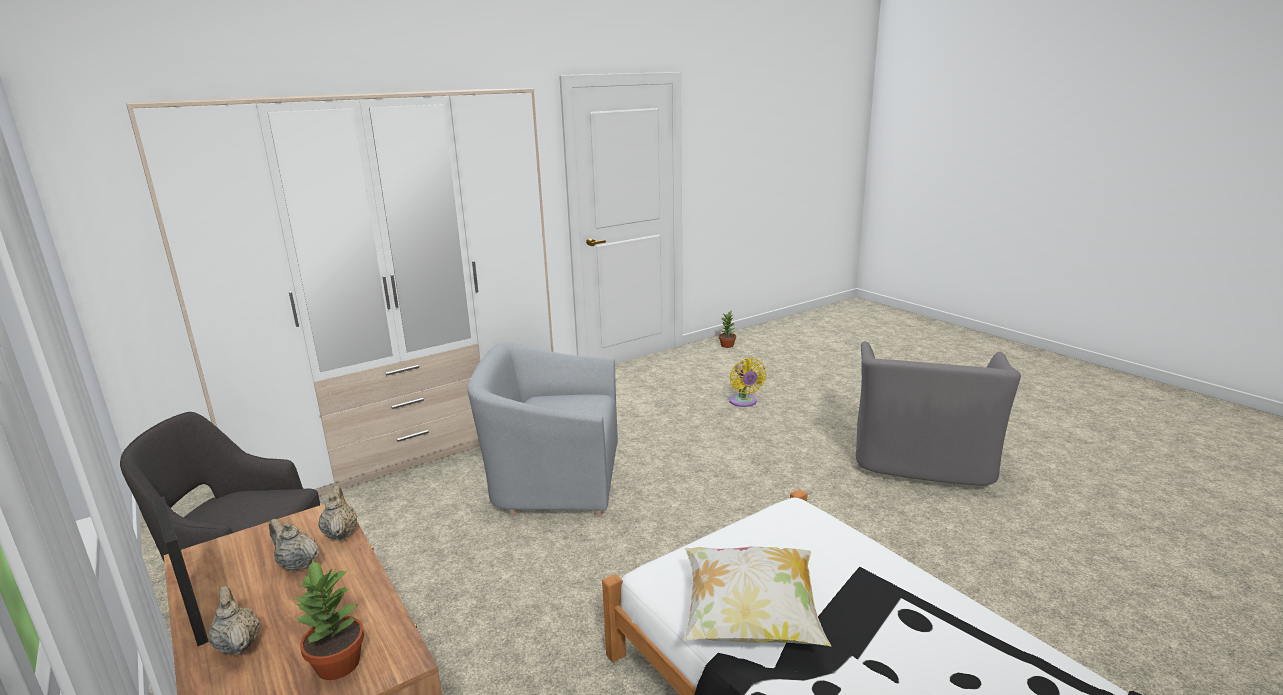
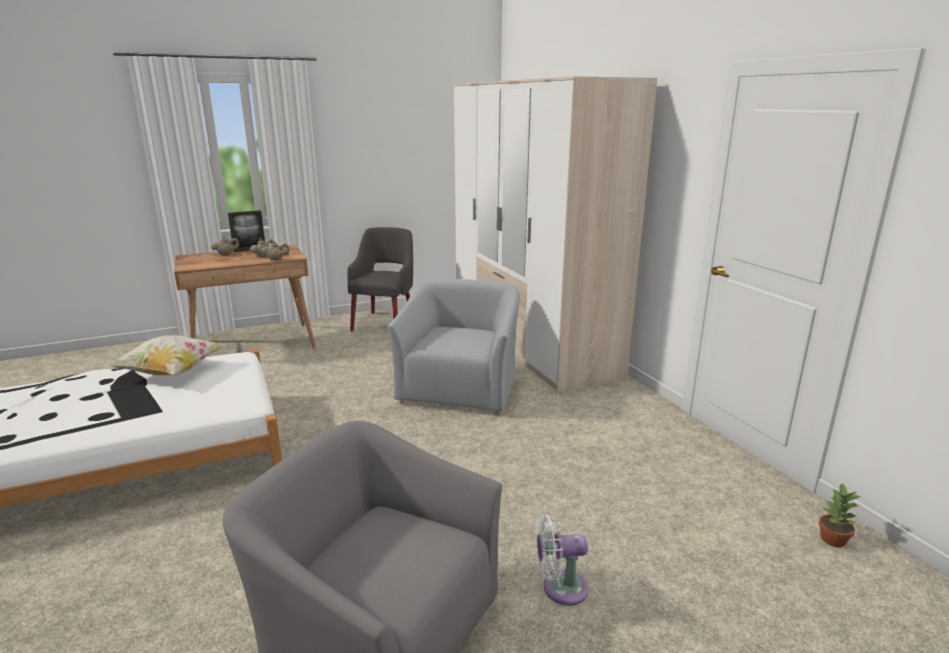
camera: 100 degrees right, 0 degrees up
(337, 665) = (196, 263): potted plant -> none
(744, 402) = (594, 511): yellow fan -> none
(828, 409) = (560, 588): none -> white fan

